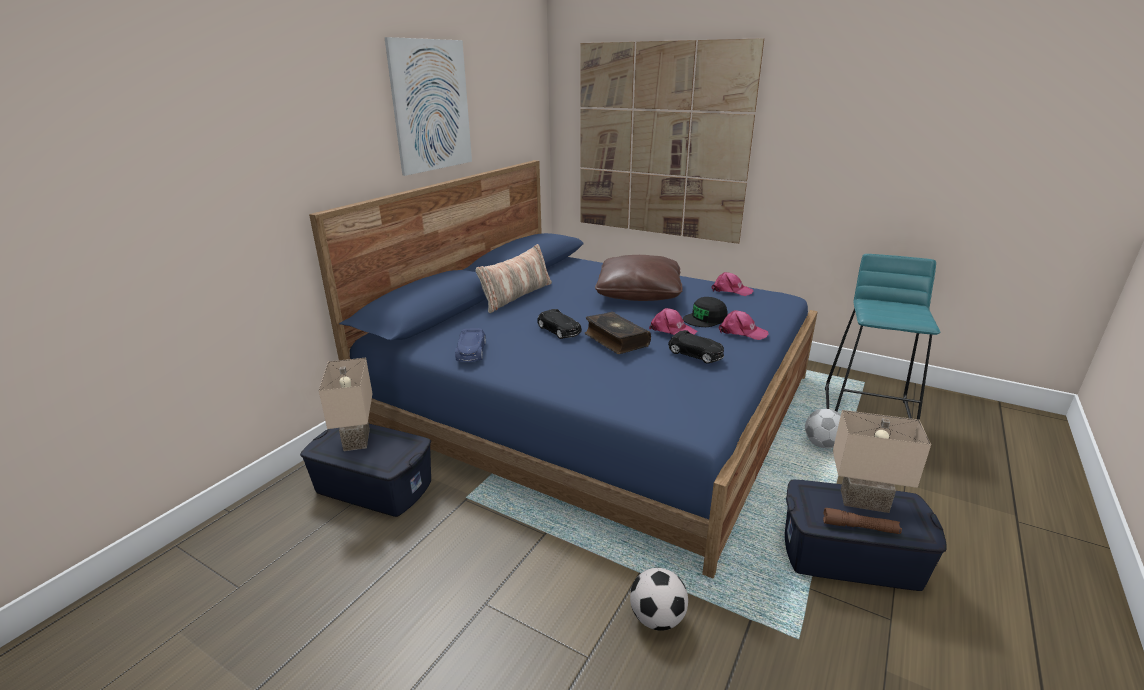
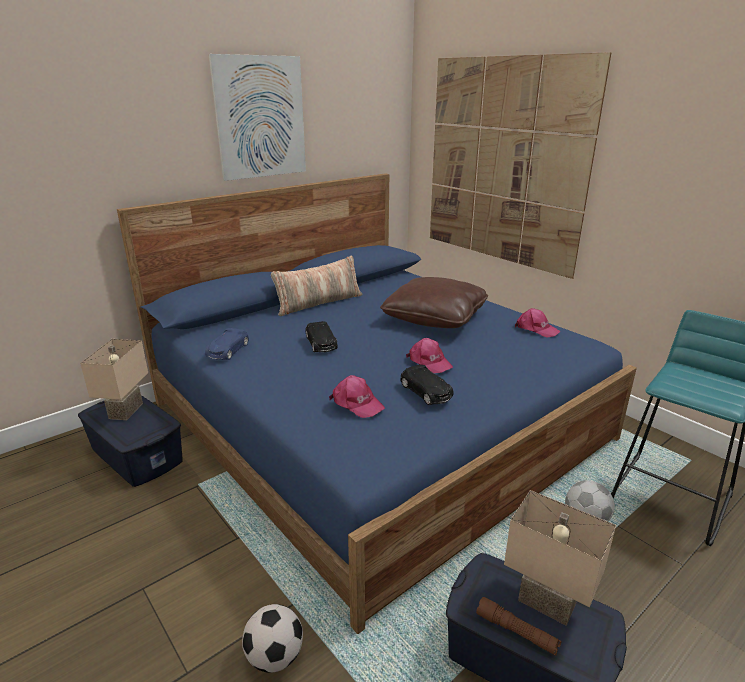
camera: 20 degrees right, 0 degrees up
(615, 340) = (360, 362): book -> none
(705, 319) = (477, 355): black cap -> none
(741, 332) = (503, 377): pink cap -> pink cap (356, 403)

